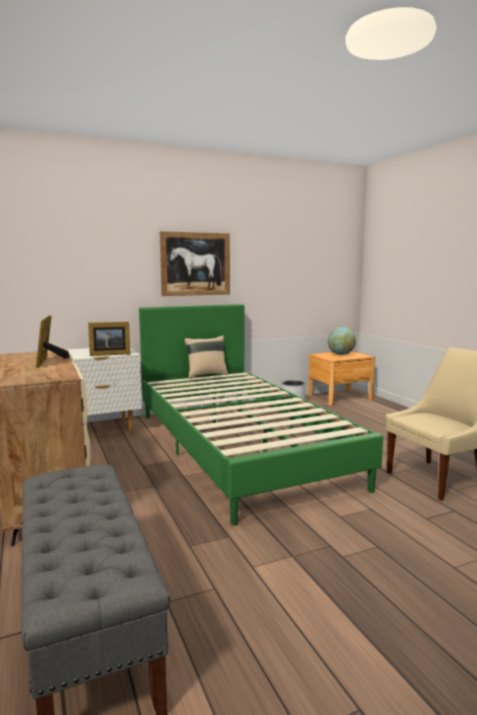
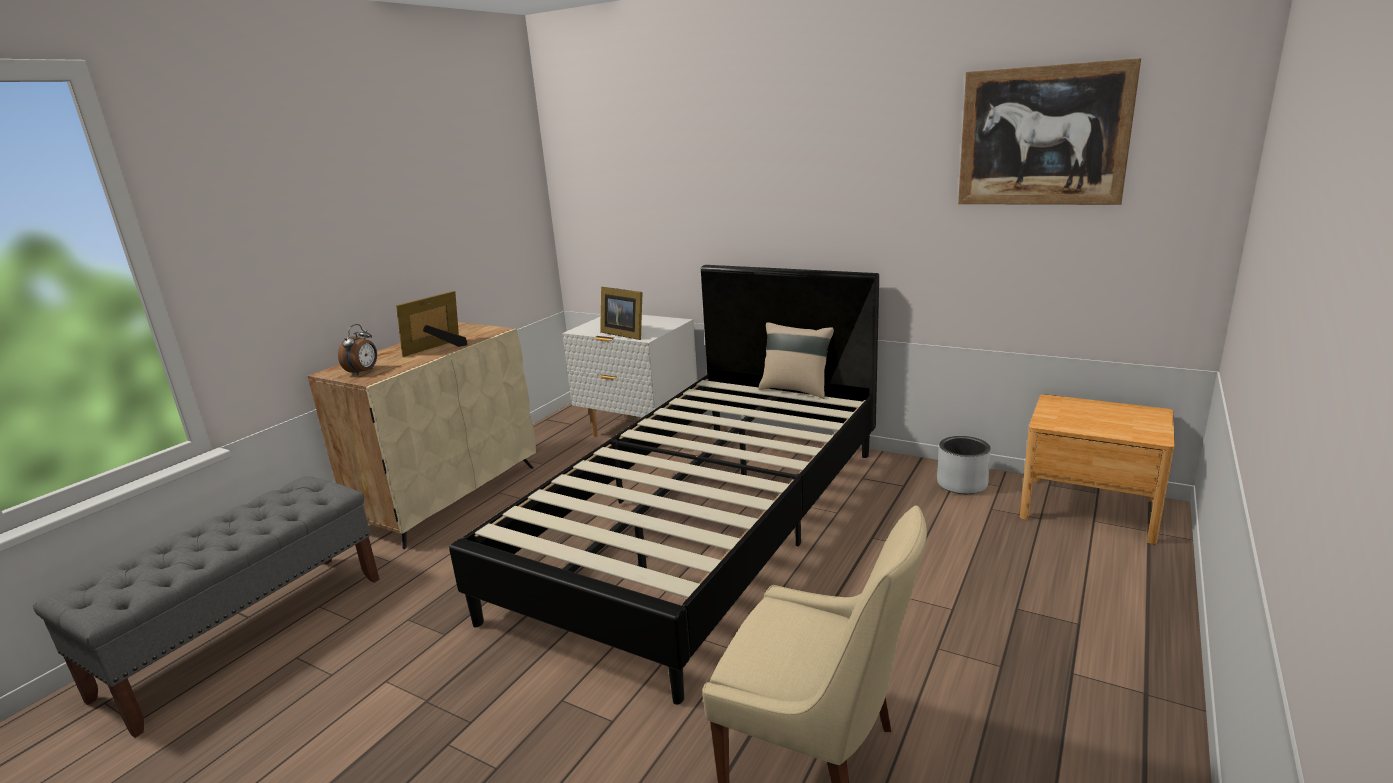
camera: 55 degrees right, 10 degrees up
(41, 376) = (363, 372): none -> alarm clock
(195, 264) = (799, 194): picture -> picture (1042, 136)
(237, 446) = (705, 525): green bed -> black bed
(341, 354) = (1106, 415): globe -> none

